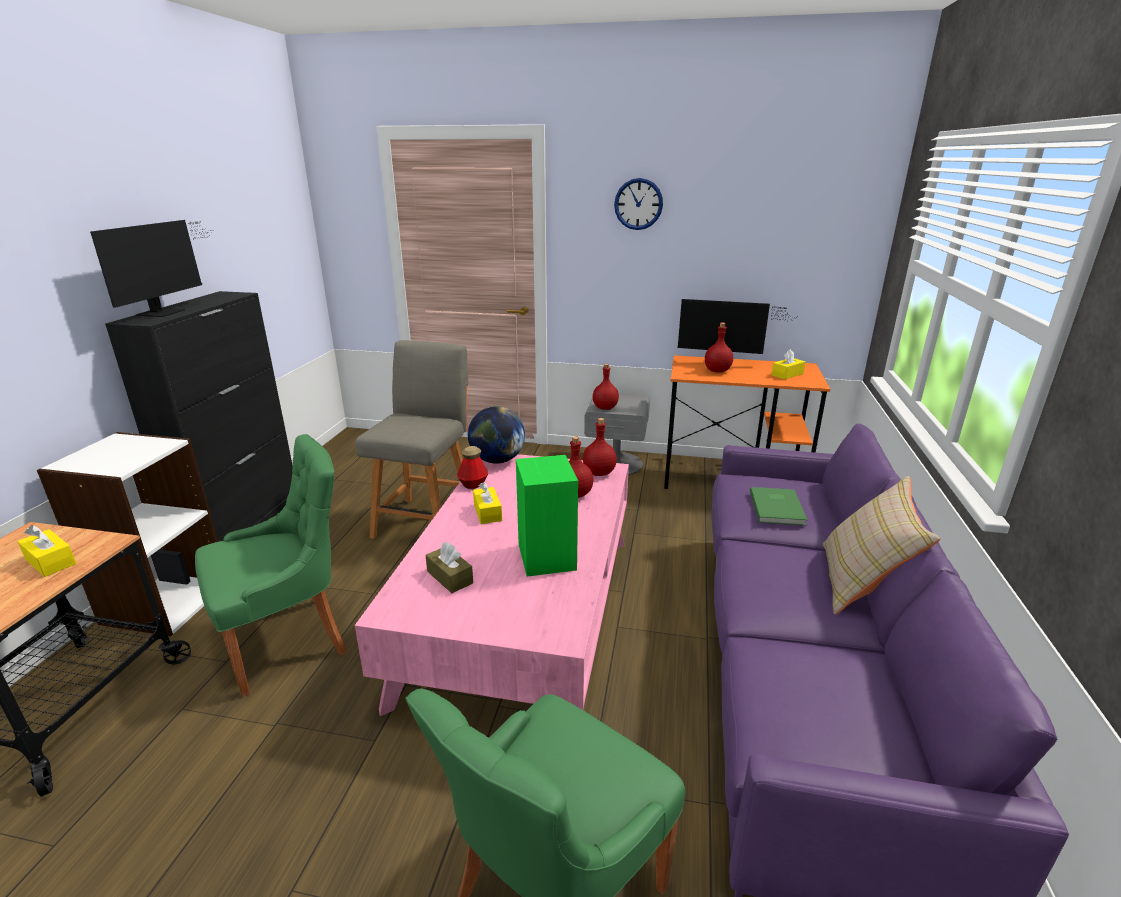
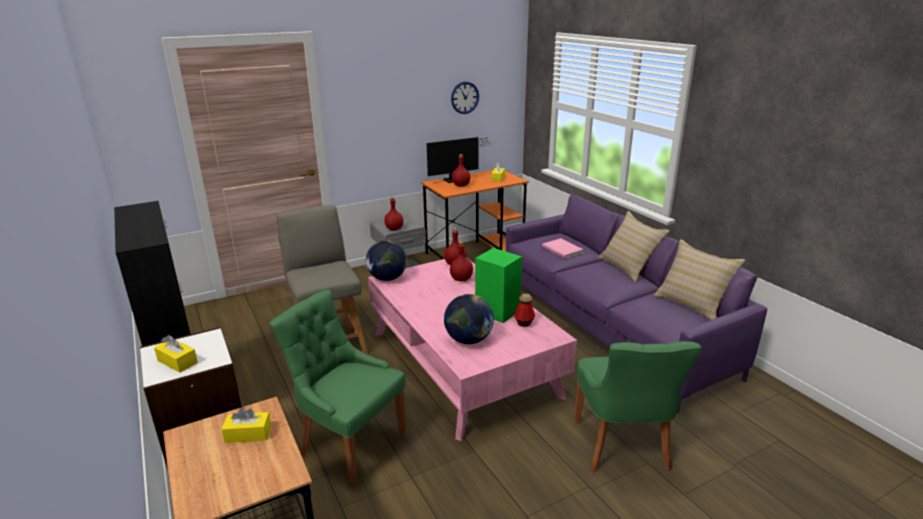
camera: 40 degrees left, 0 degrees up
(166, 311) = (136, 231): monitor -> none
(290, 640) = (349, 442): green chair -> green chair turned 75 degrees counterclockwise
(450, 577) = (468, 340): brown tissue box -> globe
(473, 484) = (397, 295): bottle -> bottle (524, 322)
(487, 512) = (432, 305): yellow tissue box -> yellow tissue box (177, 362)
(638, 204) = (385, 83): wall clock -> wall clock (464, 97)
(778, 507) = (562, 249): green book -> pink book
(901, 714) = (692, 303): none -> beige pillow

